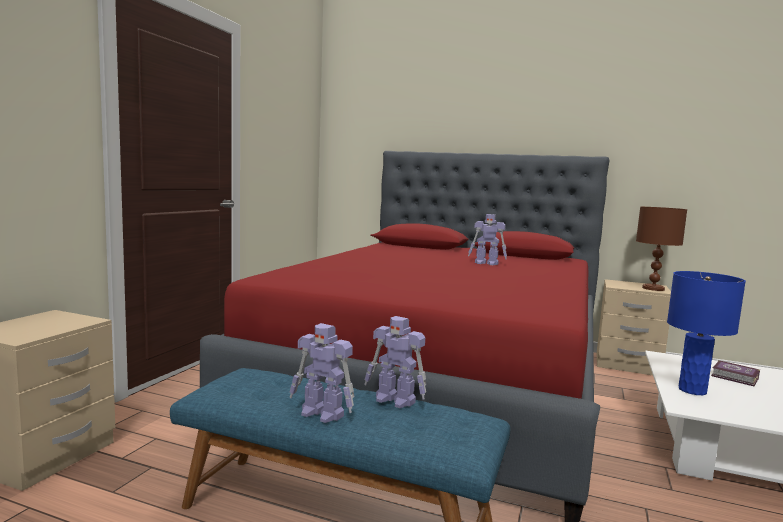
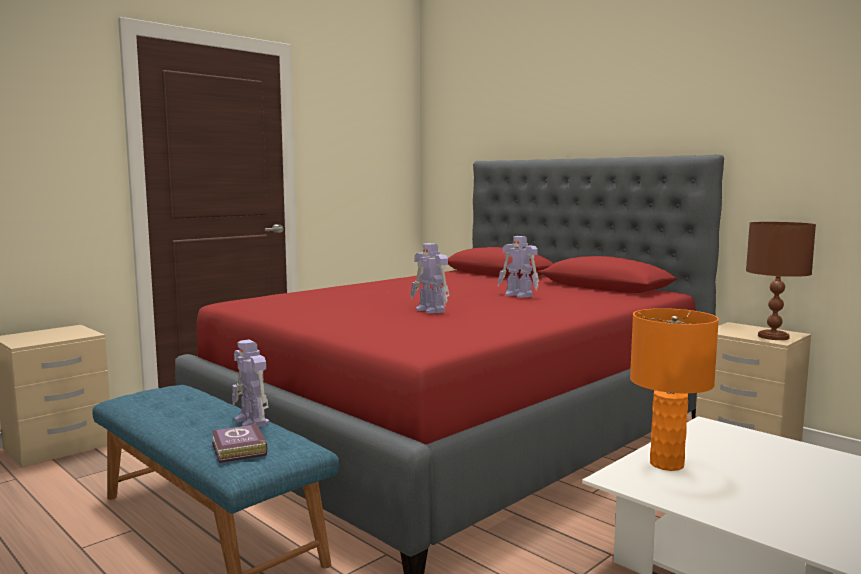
camera: 25 degrees right, 0 degrees up
(323, 414) = (175, 424): toy robot -> toy robot (431, 310)
(692, 390) = (667, 464): blue table lamp -> orange table lamp
(735, 377) = (769, 459): book -> book (238, 449)

